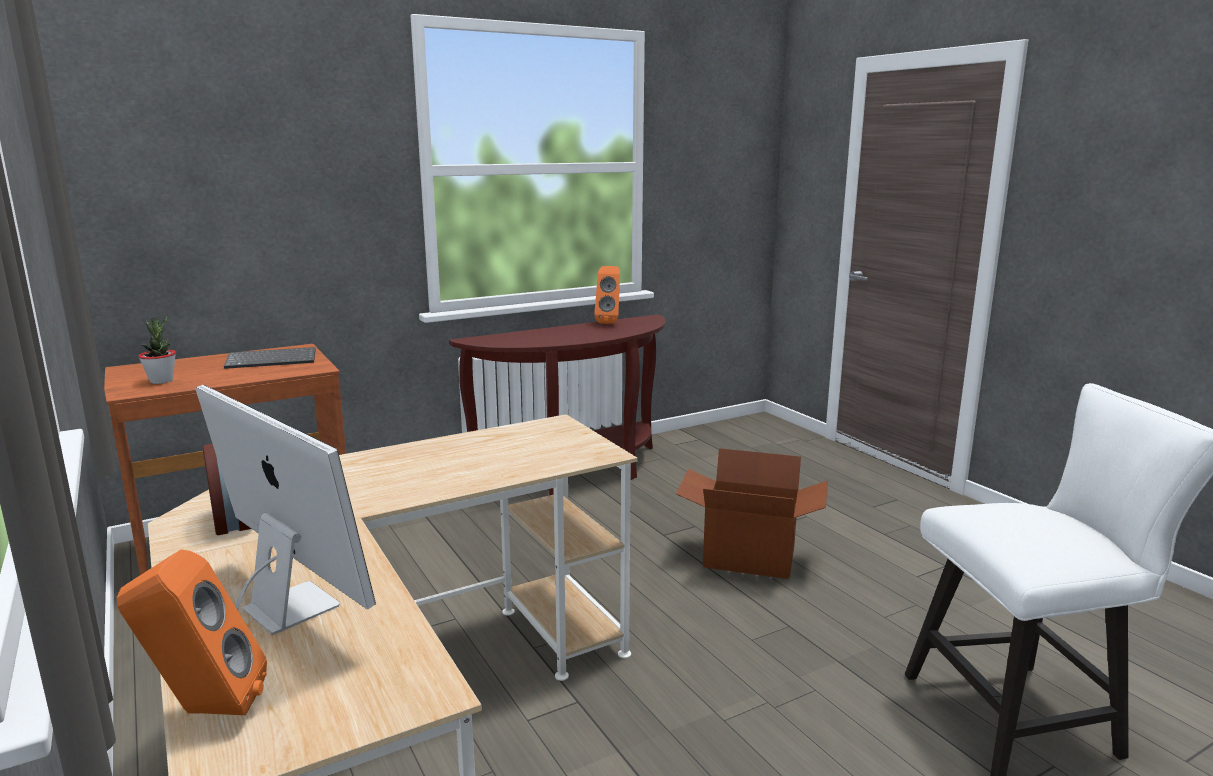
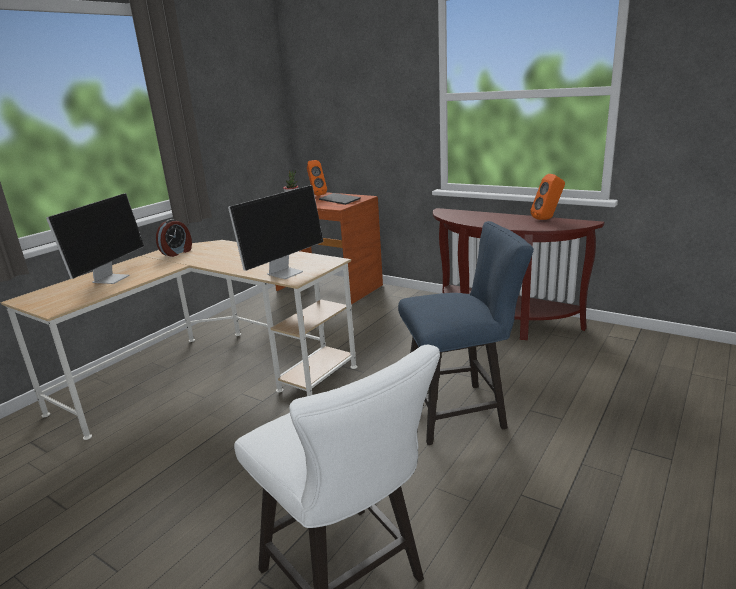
camera: 65 degrees right, 5 degrees up
(203, 710) = (47, 289): orange speaker -> orange speaker (316, 195)
(561, 454) = (285, 272): none -> monitor
(749, 557) = (461, 410): cardboard box -> blue chair

